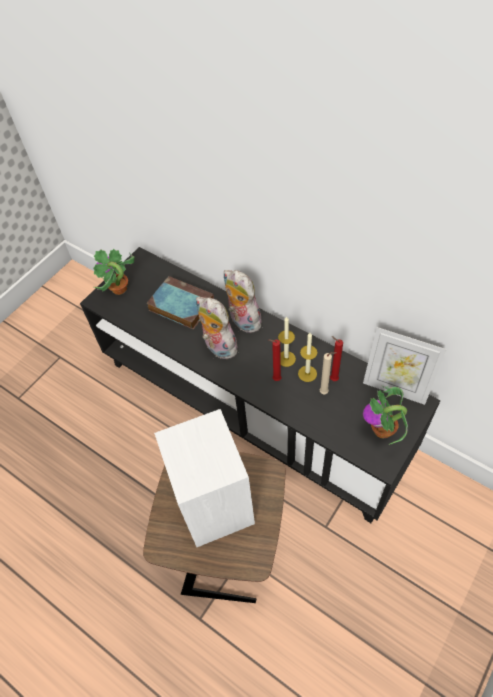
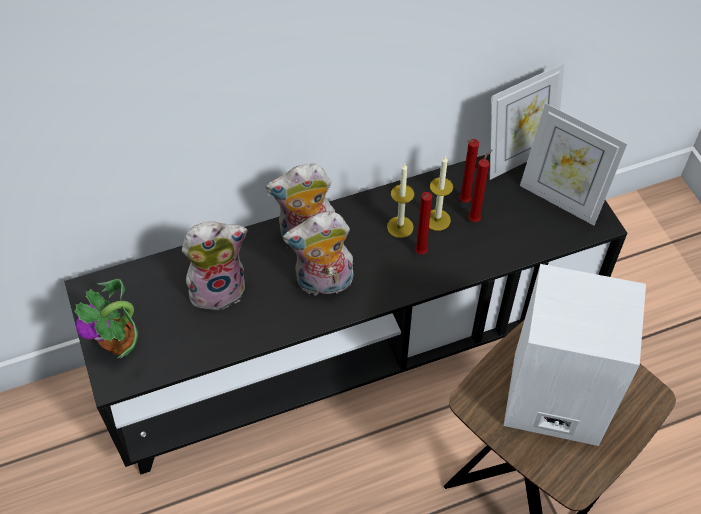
camera: 60 degrees left, 0 degrees up
(180, 305) = (219, 288): book -> plush toy
(325, 392) = (475, 219): beige candle -> red candle
(383, 430) = (560, 199): potted plant -> picture frame

